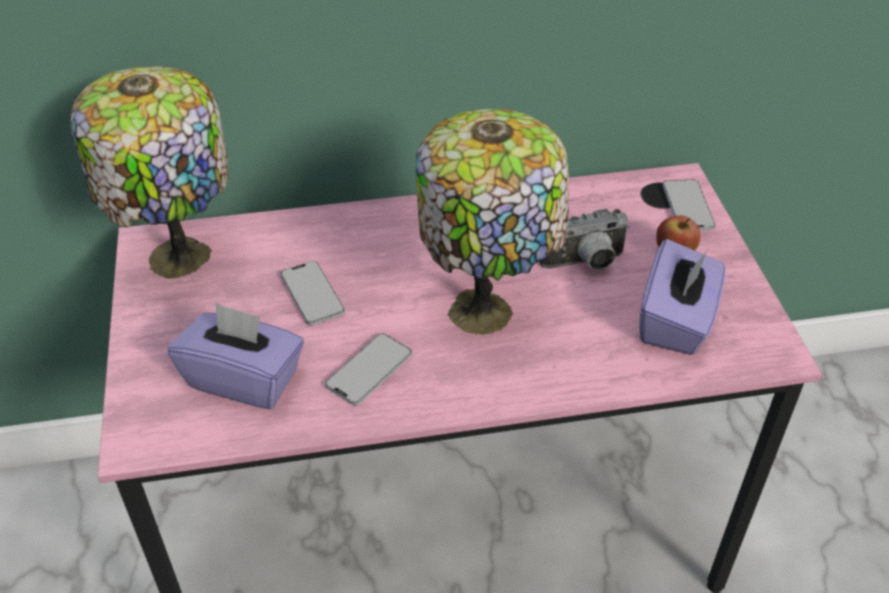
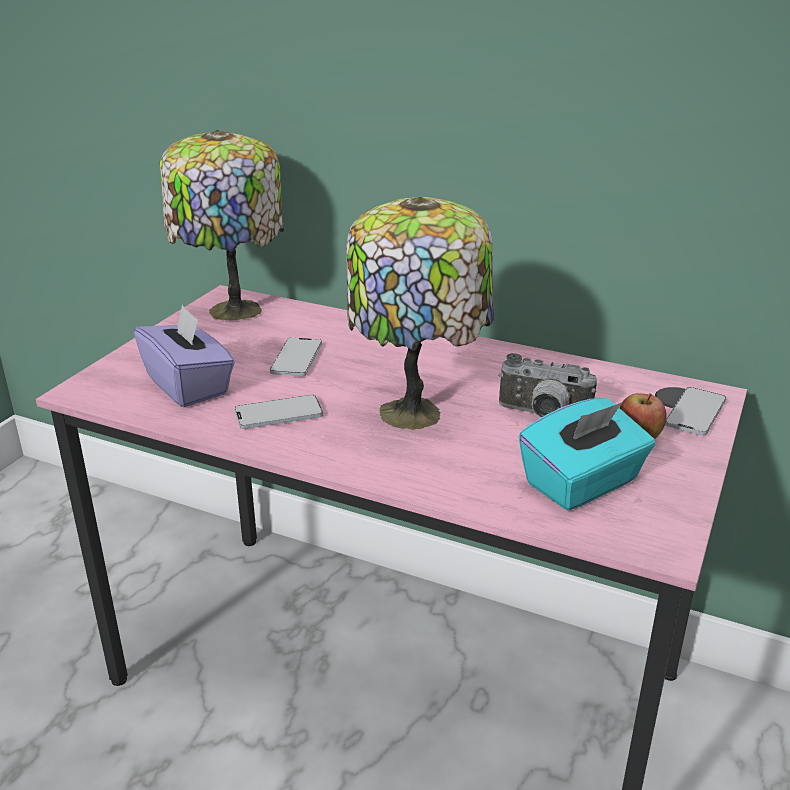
camera: 35 degrees right, 15 degrees down
(676, 321) = (582, 483): purple tissue box -> turquoise tissue box

